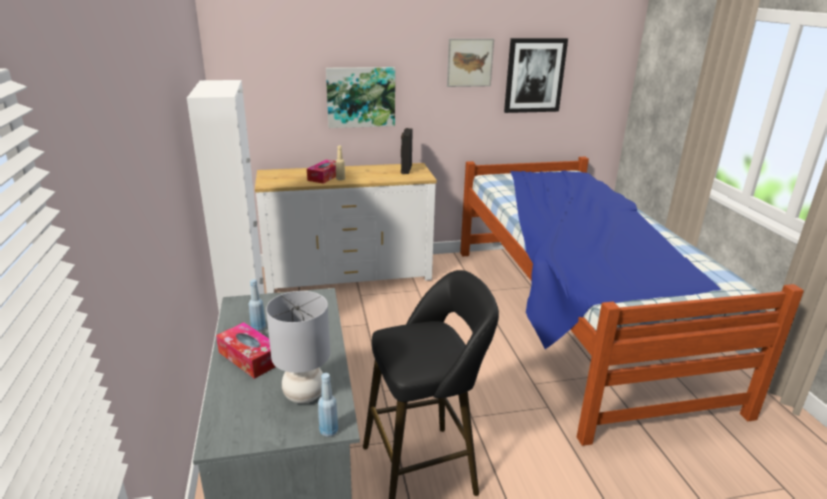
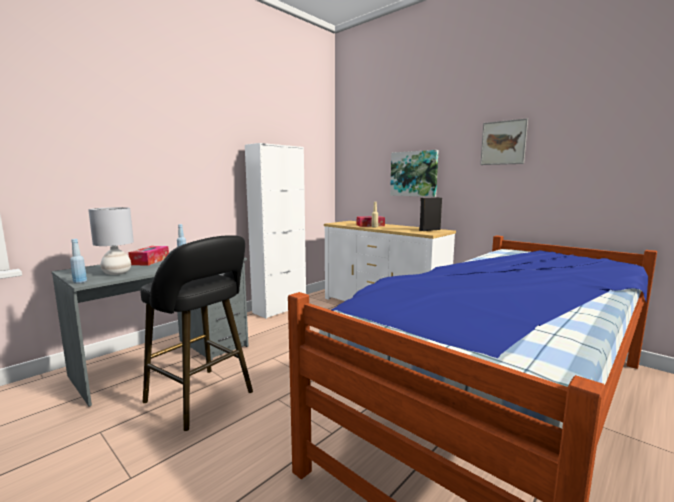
camera: 55 degrees right, 15 degrees down
(534, 75) = (577, 152): picture -> none

